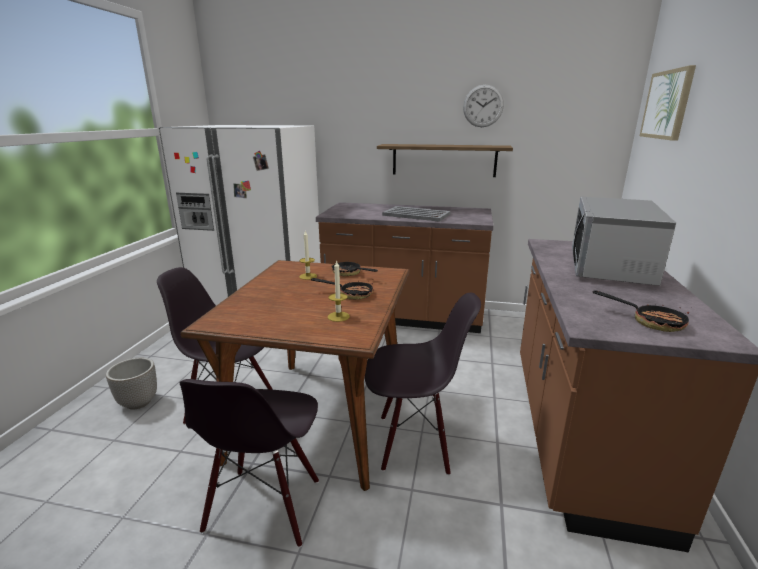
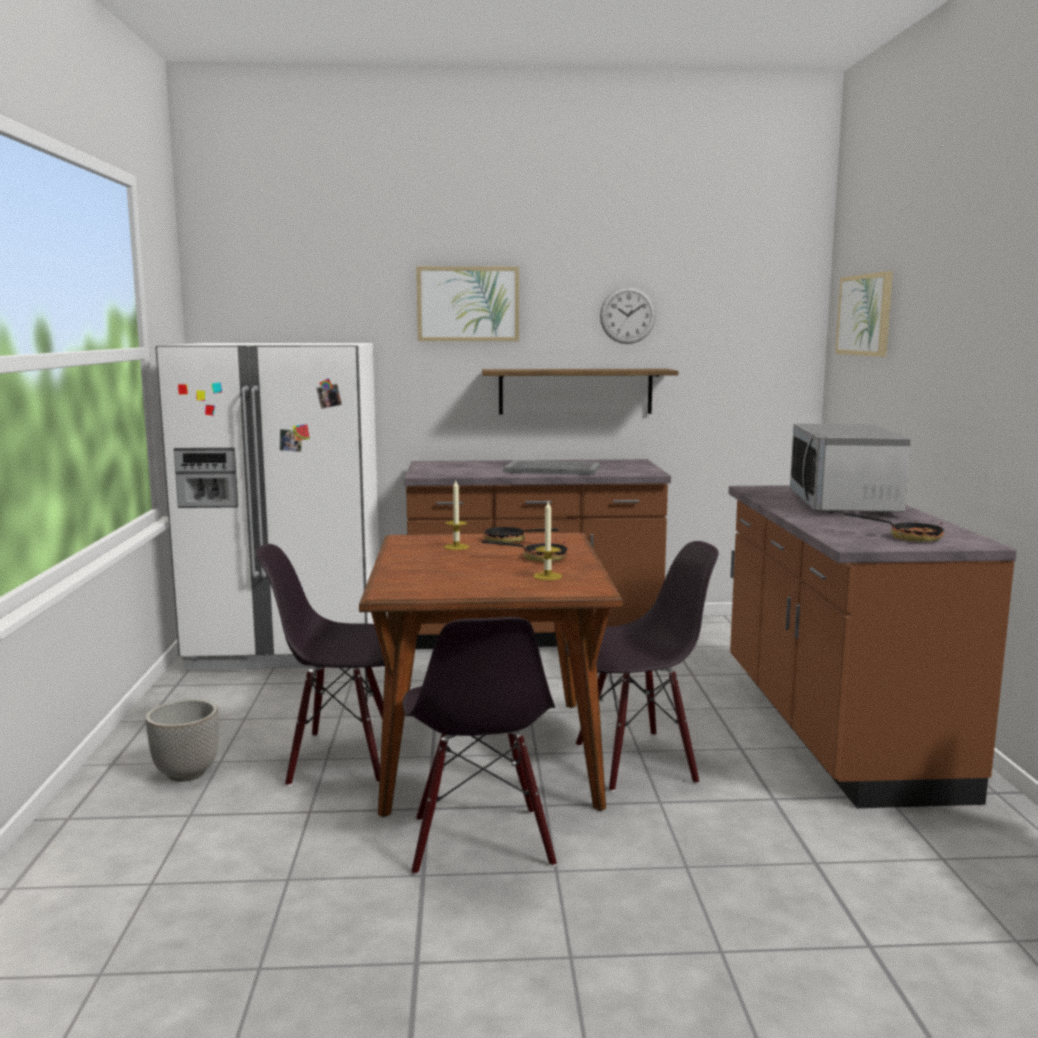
camera: 15 degrees left, 10 degrees down
(374, 98) = (468, 304): none -> picture

